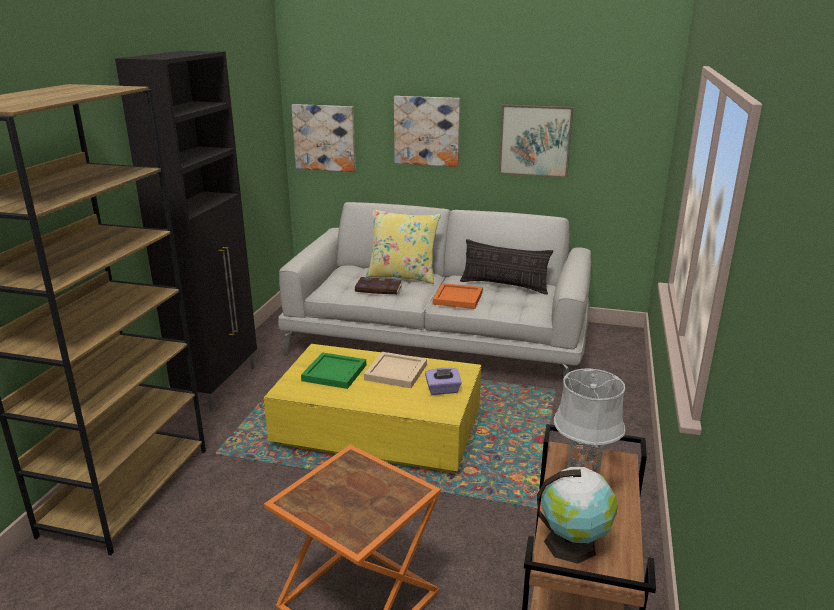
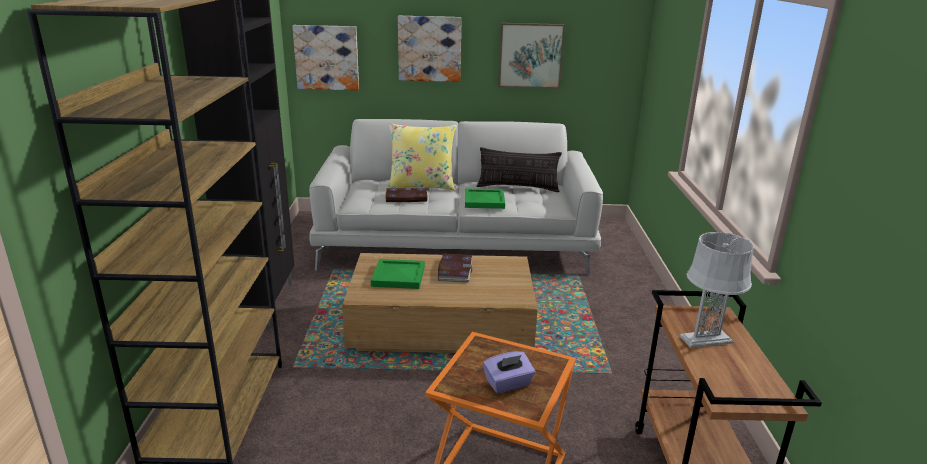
camera: 15 degrees left, 0 degrees up
(379, 431) = (442, 327): yellow coffee table -> brown coffee table
(395, 372) = (454, 270): beige tray -> book
(443, 390) = (506, 281): purple tissue box -> purple tissue box (508, 384)
(457, 298) = (483, 200): orange tray -> green tray
(573, 544) = (728, 381): globe -> none

